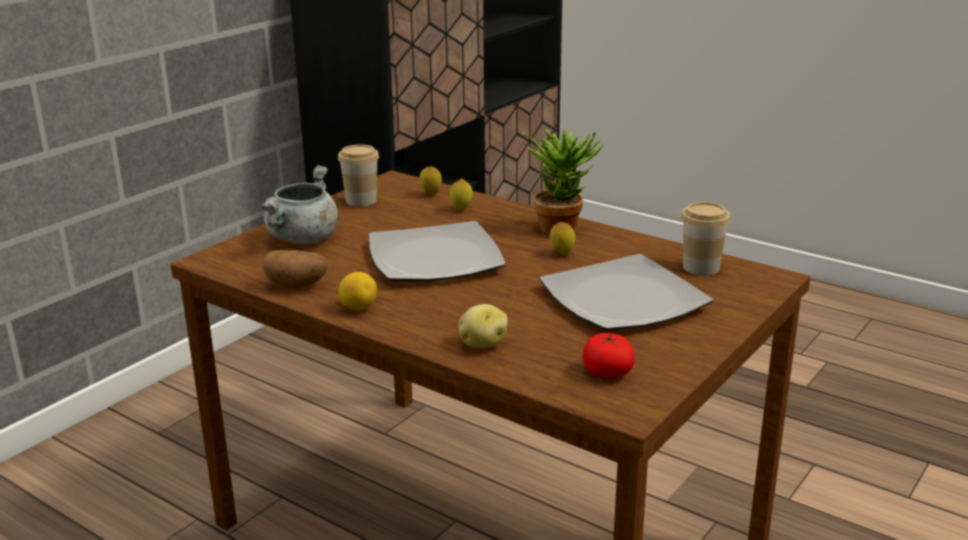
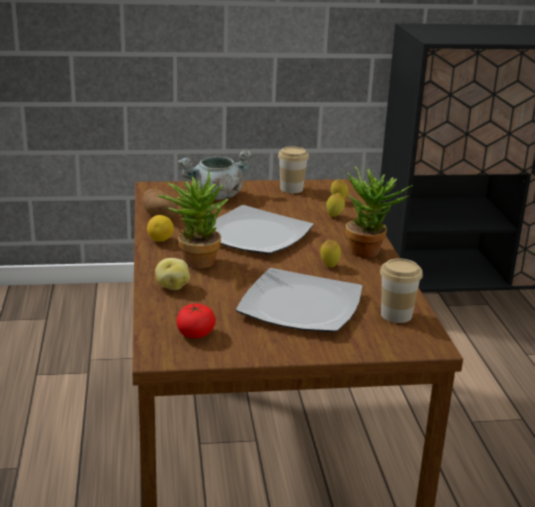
camera: 45 degrees right, 0 degrees up
(439, 309) = (194, 260): none -> potted plant

